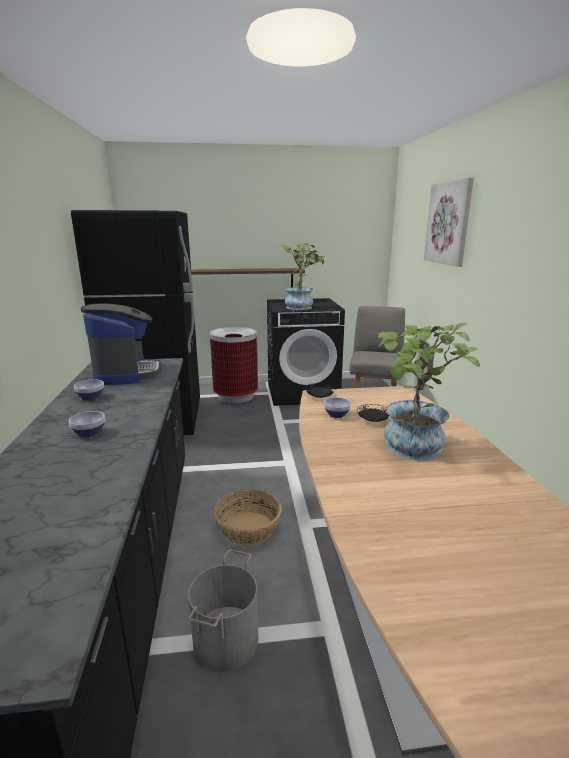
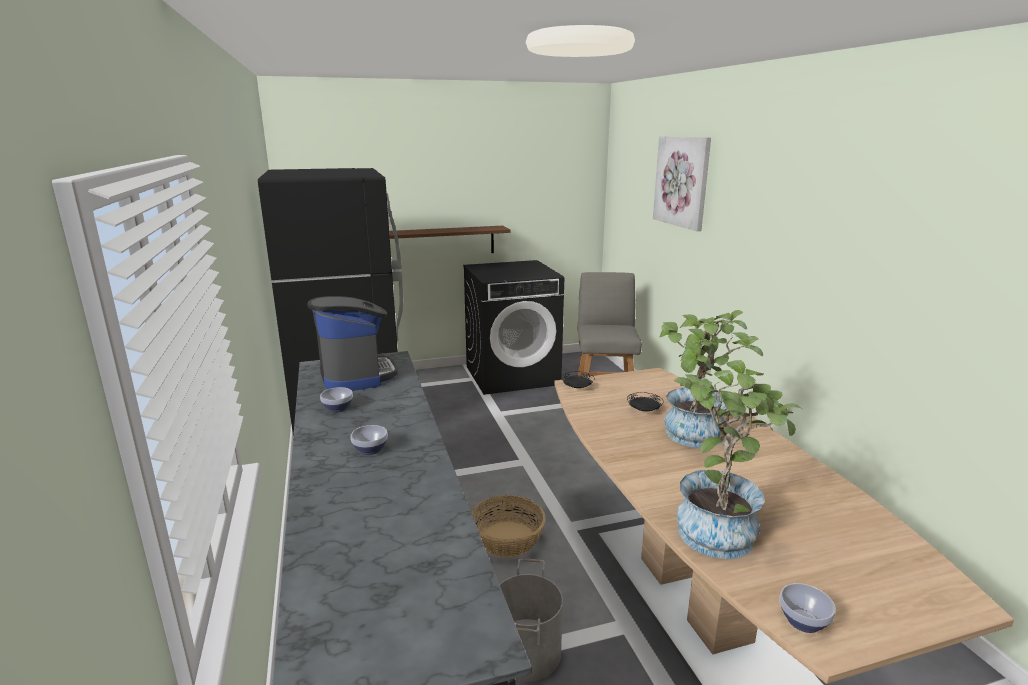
camera: 10 degrees left, 0 degrees up
(235, 396) = (433, 386): trash can -> none
(302, 306) = (512, 274): potted plant -> potted plant (720, 528)
(336, 415) = (603, 406): bowl -> bowl (802, 622)

